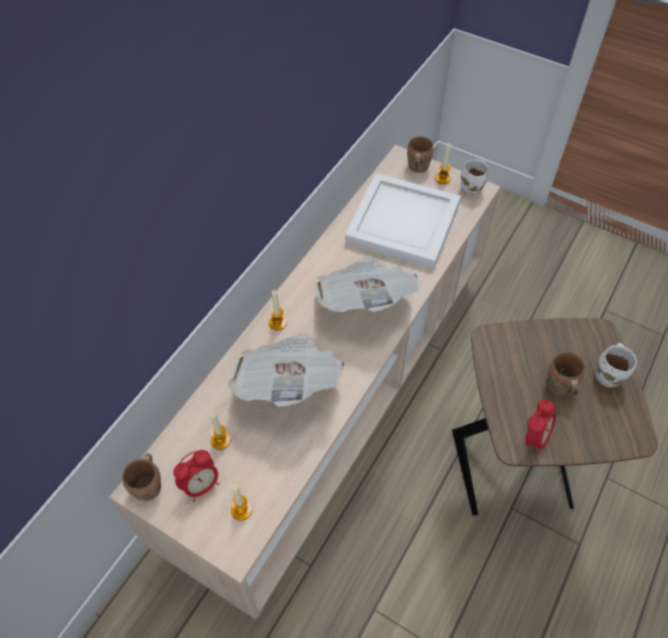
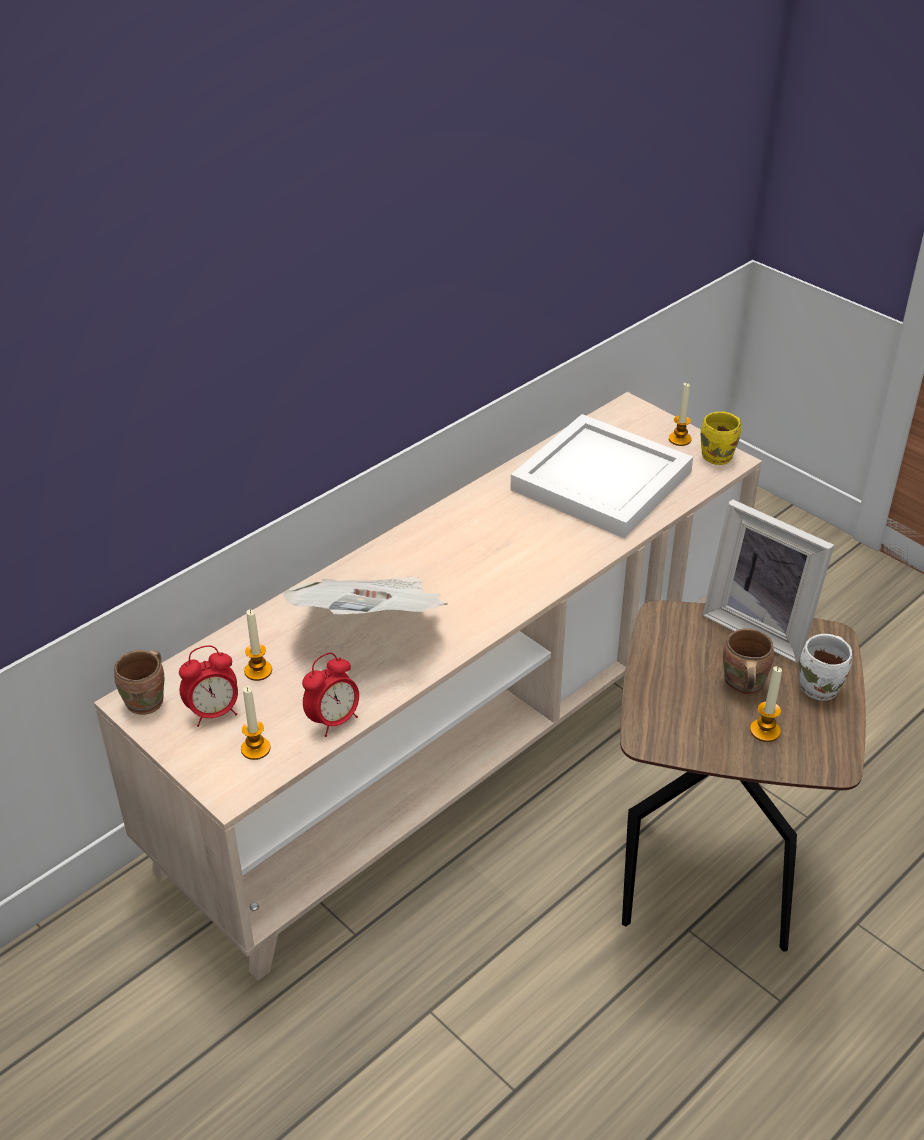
camera: 15 degrees right, 15 degrees down
(277, 323) = (383, 560): candle -> candle (765, 731)
(364, 300) = (512, 556): newspaper -> none
(416, 167) = (647, 421): brown mug -> none
(473, 188) = (720, 457): white mug -> yellow mug
(534, 438) = (681, 735): alarm clock -> alarm clock (333, 720)
(554, 334) = (761, 627): none -> picture frame

